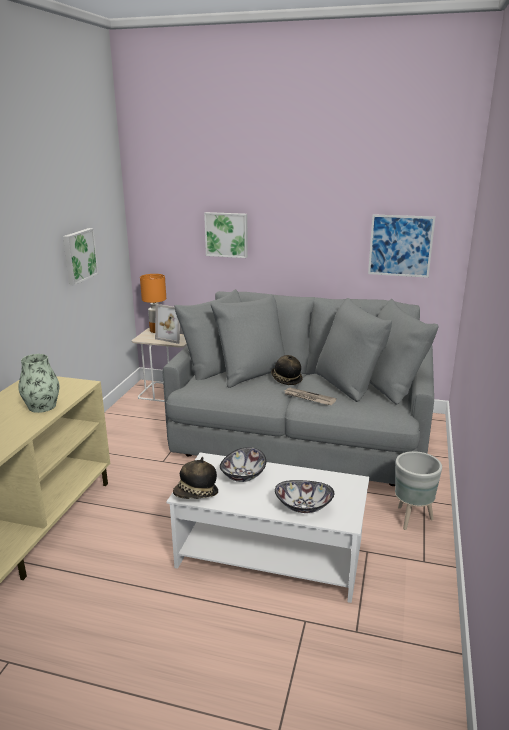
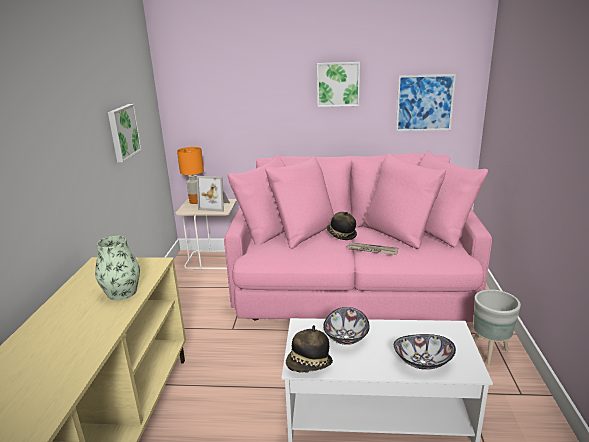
camera: 10 degrees left, 0 degrees up
(226, 234) = (260, 104): picture -> picture (338, 84)
(301, 434) = (352, 284): grey sofa -> pink sofa

